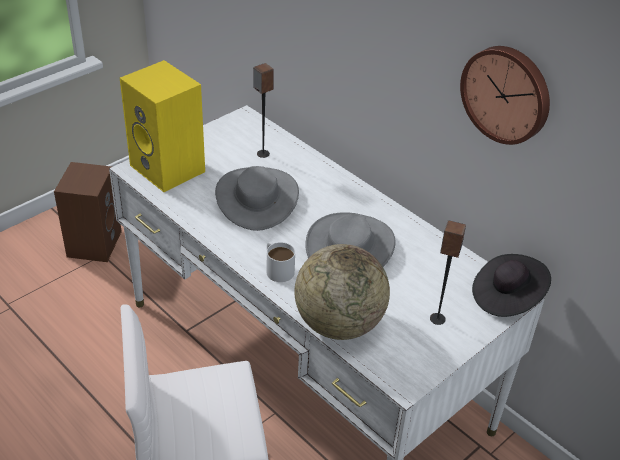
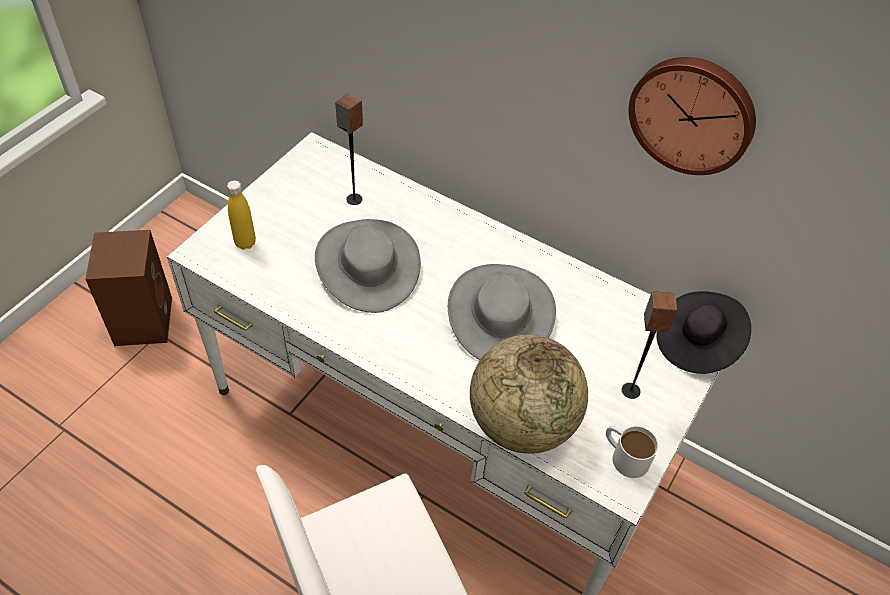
camera: 15 degrees left, 10 degrees up
(169, 169) = (245, 243): yellow speaker -> yellow bottle
(277, 268) = (424, 361): white mug -> white mug (624, 455)

